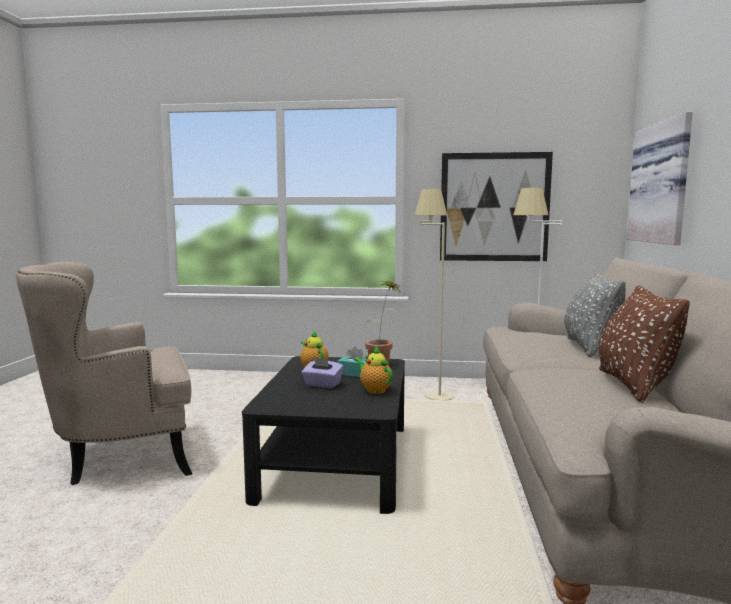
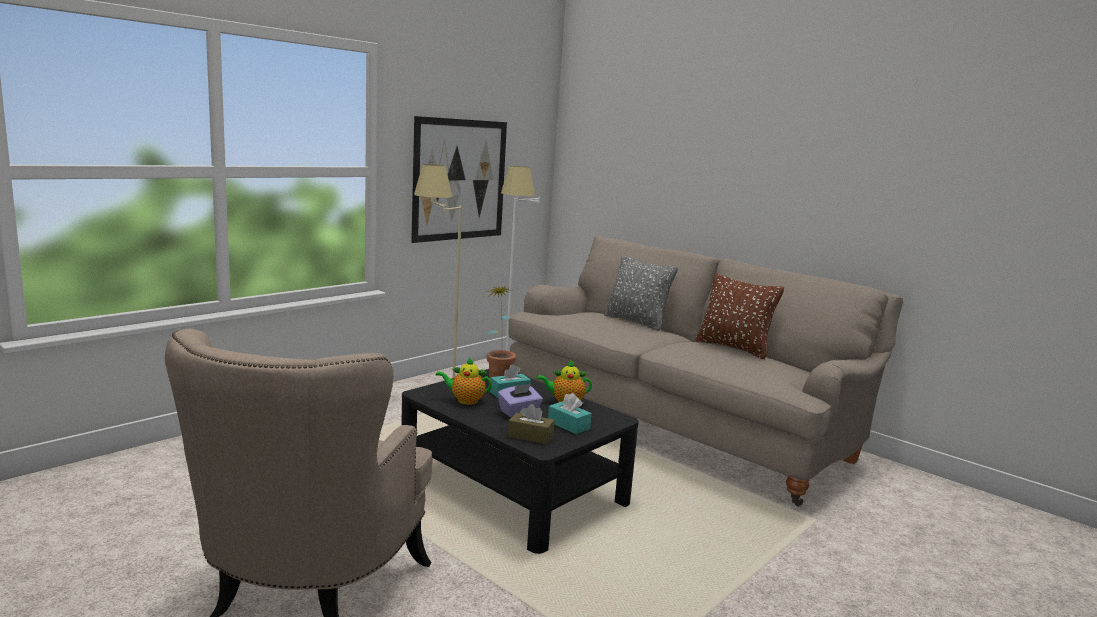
camera: 55 degrees left, 5 degrees up
(281, 398) = (530, 436): none -> brown tissue box
(327, 402) = (568, 425): none -> turquoise tissue box
(663, 183) = (616, 167): picture -> none

